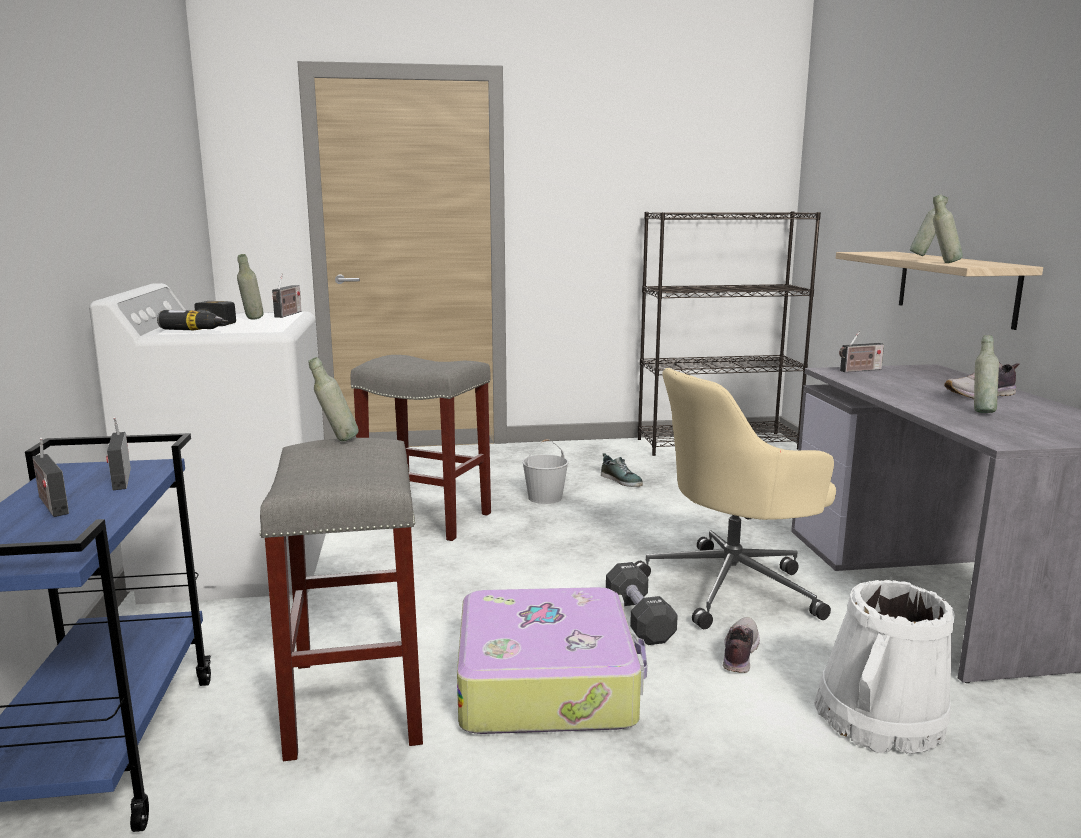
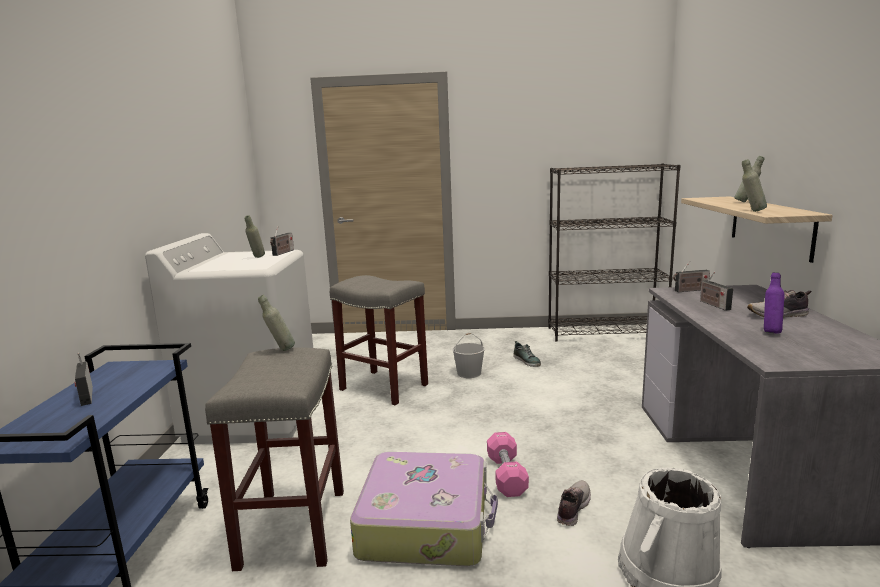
camera: 10 degrees right, 0 degrees up
(121, 478) = (139, 375): radio -> radio (713, 305)
(210, 328) = (224, 266): power drill -> none
(639, 619) = (506, 475): black dumbbell -> pink dumbbell
(733, 587) = (584, 452): beige office chair -> none
(981, 411) = (771, 332): grey bottle -> purple bottle

